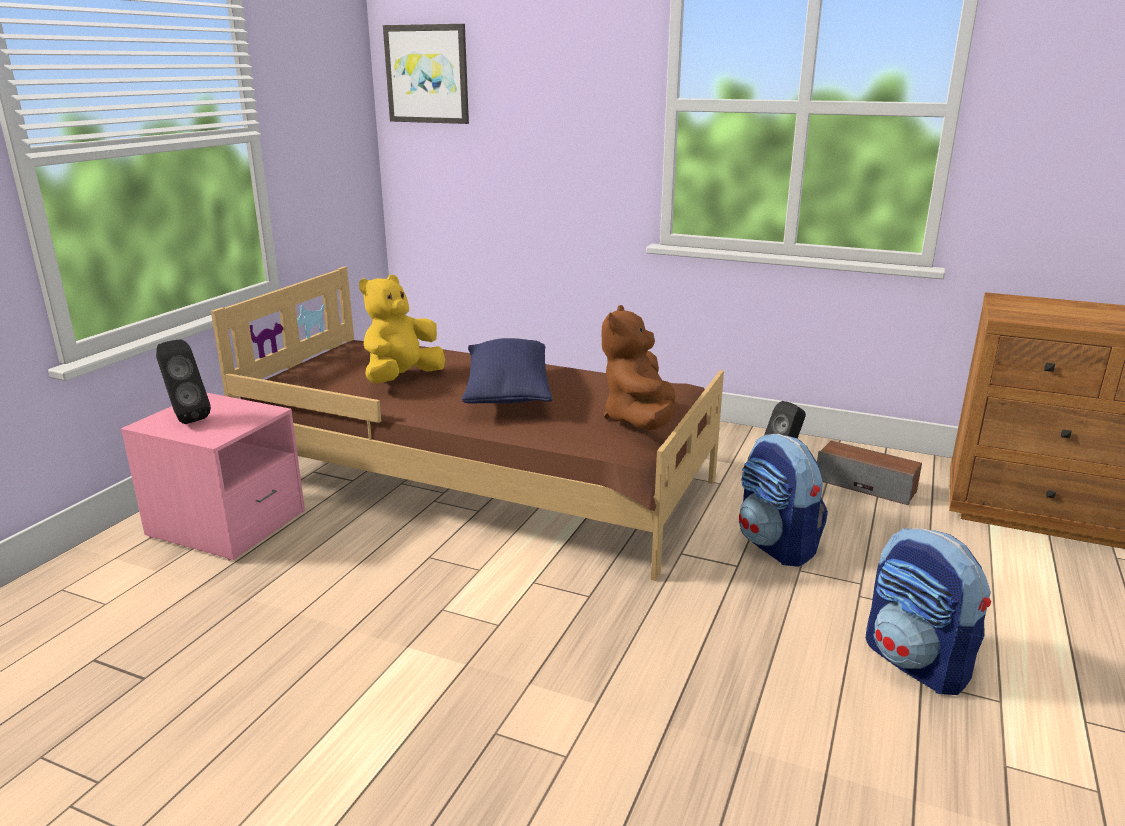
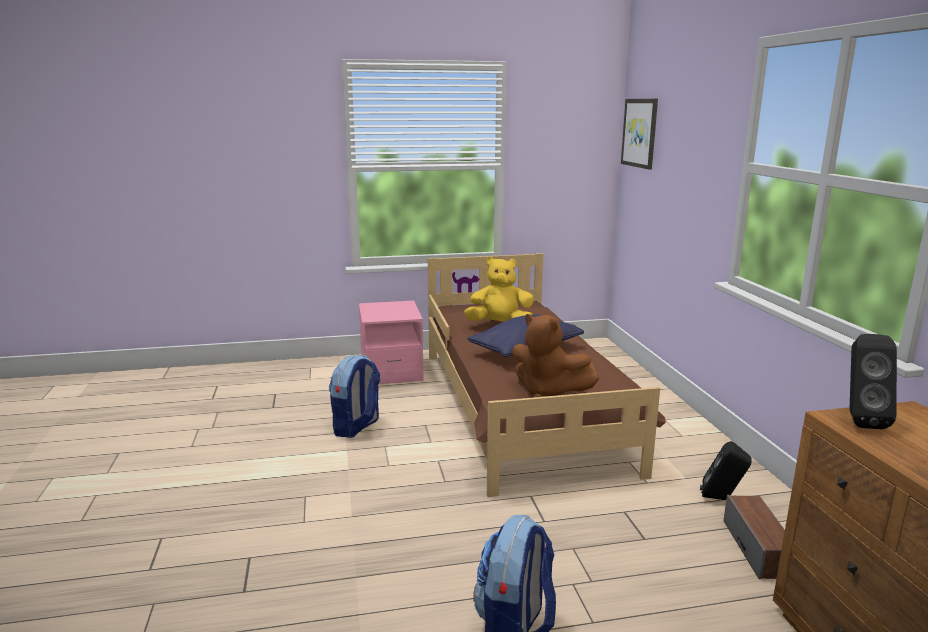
camera: 55 degrees right, 5 degrees down
(185, 418) = (382, 307): black speaker -> black speaker (859, 420)
(639, 420) = (548, 392): brown plush toy -> brown plush toy turned 120 degrees counterclockwise
(776, 545) = (593, 530): backpack -> backpack (356, 427)

